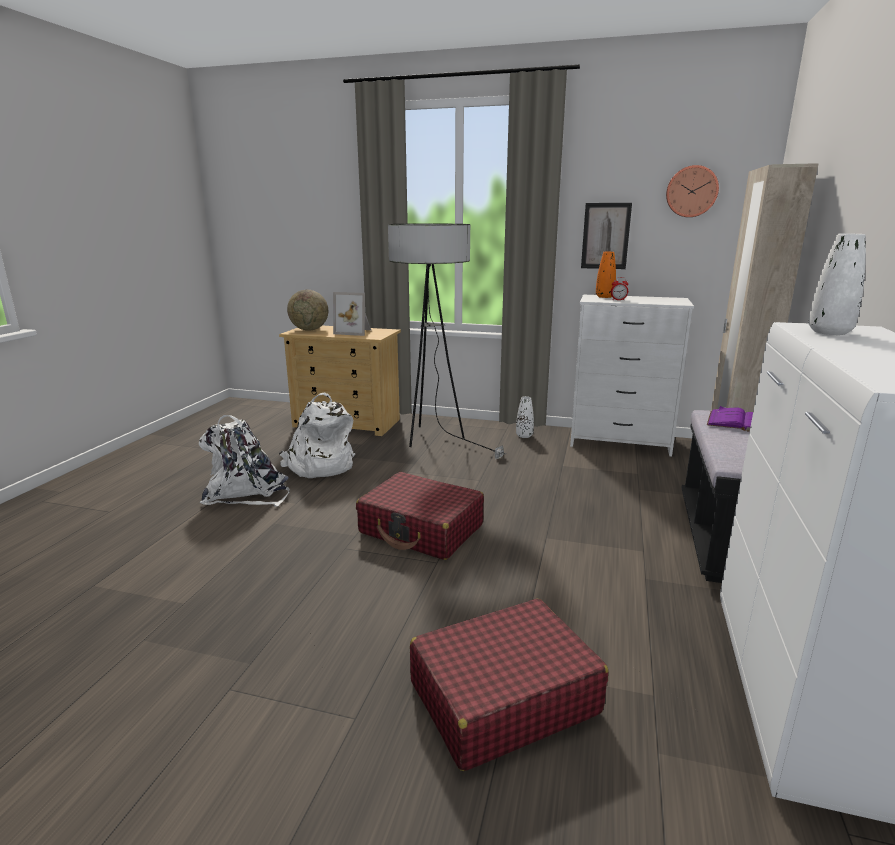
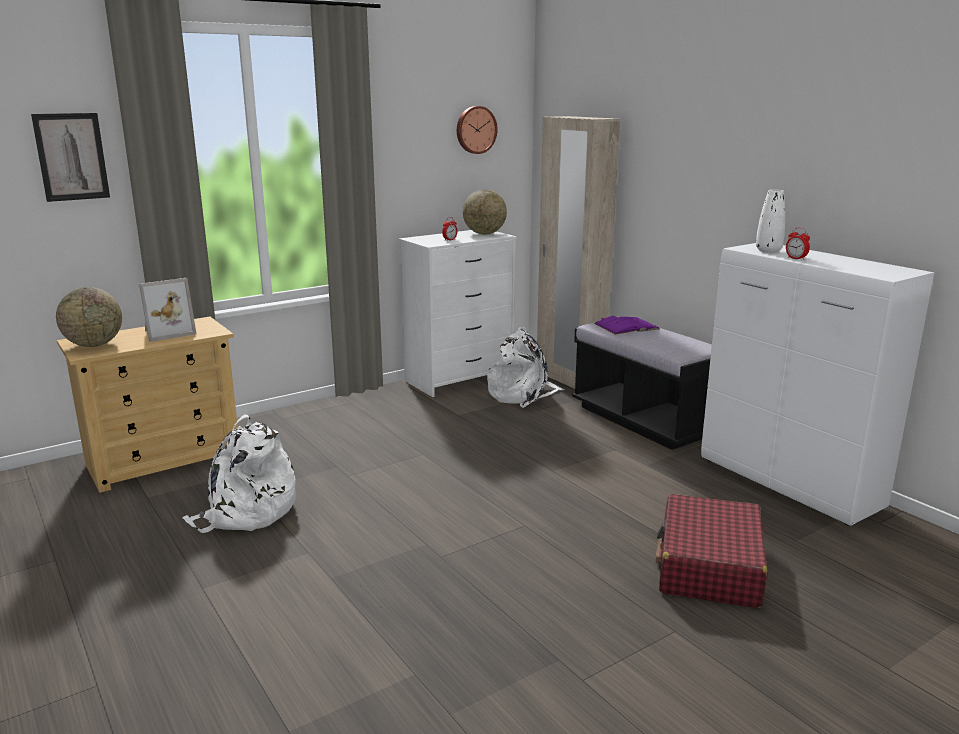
camera: 50 degrees left, 0 degrees up
(246, 493) = (230, 574): white backpack -> white backpack (522, 394)
(421, 529) = (464, 511): red suitcase -> none
(434, 442) = (311, 440): floor lamp -> none
(524, 436) = (378, 402): white vase -> none
(604, 297) = (427, 238): orange vase -> none
(605, 236) = (411, 176): picture -> picture (71, 157)
(669, 300) = (484, 233): none -> globe
(829, 344) = (796, 259): none -> alarm clock

